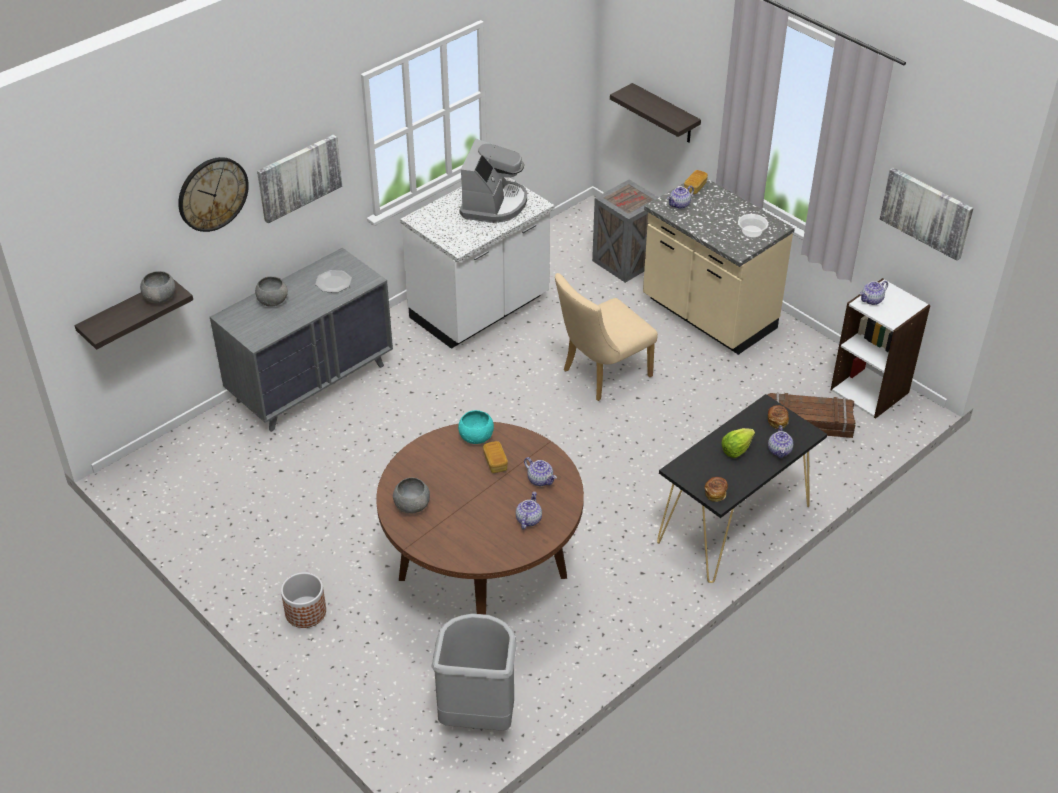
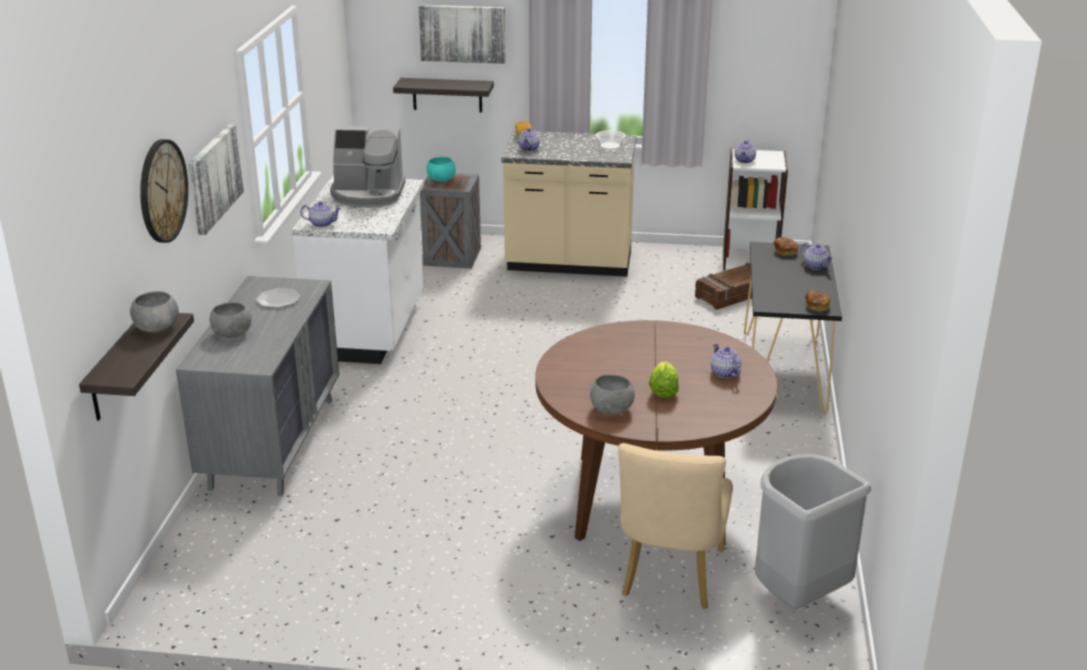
camera: 40 degrees left, 15 degrees down
(305, 612) = (526, 612): planter -> none
(476, 437) = (589, 343): turquoise bowl -> turquoise bowl (441, 179)
(493, 204) = (368, 194): coffee machine -> coffee machine turned 120 degrees clockwise
(495, 463) = (634, 351): bread -> none
(540, 480) = (689, 345): teapot -> teapot (322, 223)
(601, 375) = (541, 329): beige chair -> beige chair (670, 578)
(736, 449) = (786, 277): lettuce -> lettuce (663, 391)
(926, 212) = (764, 63): picture -> picture (462, 33)

